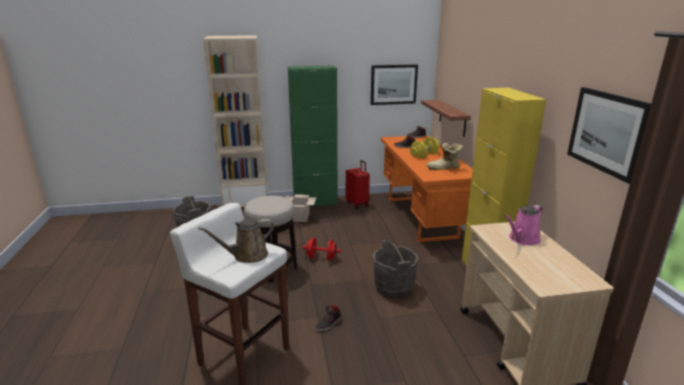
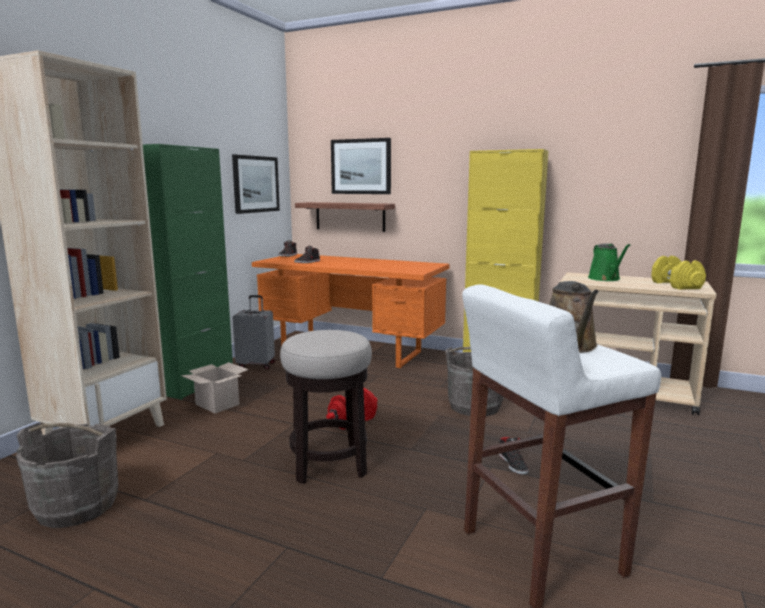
camera: 55 degrees left, 10 degrees down
(357, 204) = (256, 365): red suitcase -> grey suitcase
(424, 154) = (348, 262): yellow dumbbell -> yellow dumbbell (676, 285)
(444, 168) = (403, 265): boot -> none
(522, 239) = (605, 279): pink watering can -> green watering can
(607, 132) = (635, 162): picture -> picture (361, 166)

